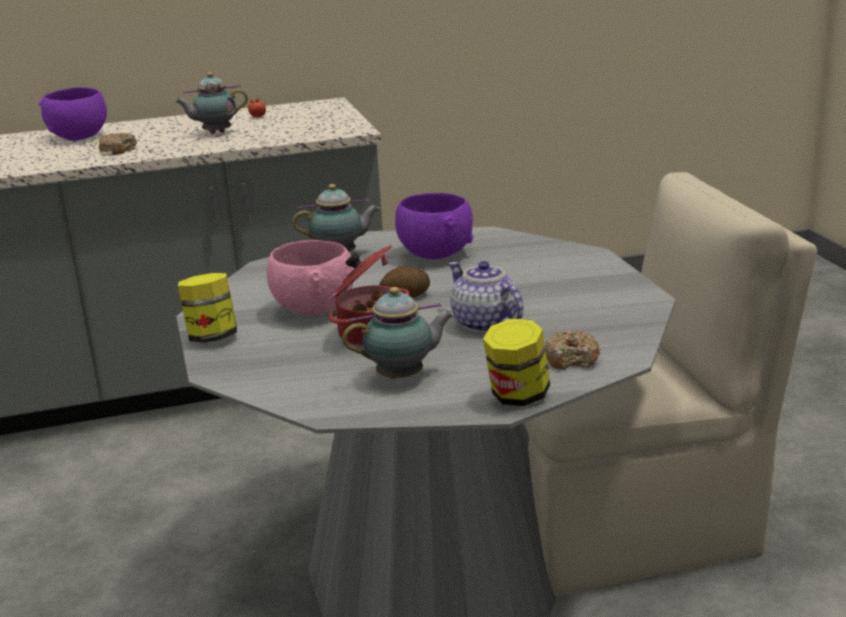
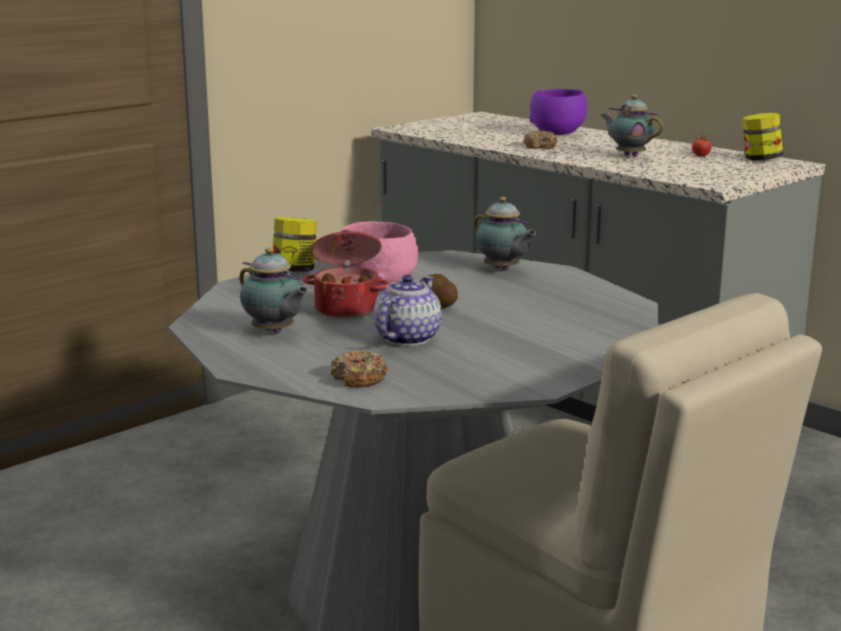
camera: 60 degrees right, 5 degrees down
(435, 254) = (549, 296): purple bowl -> none
(517, 396) = (267, 372): jar -> jar (760, 159)

